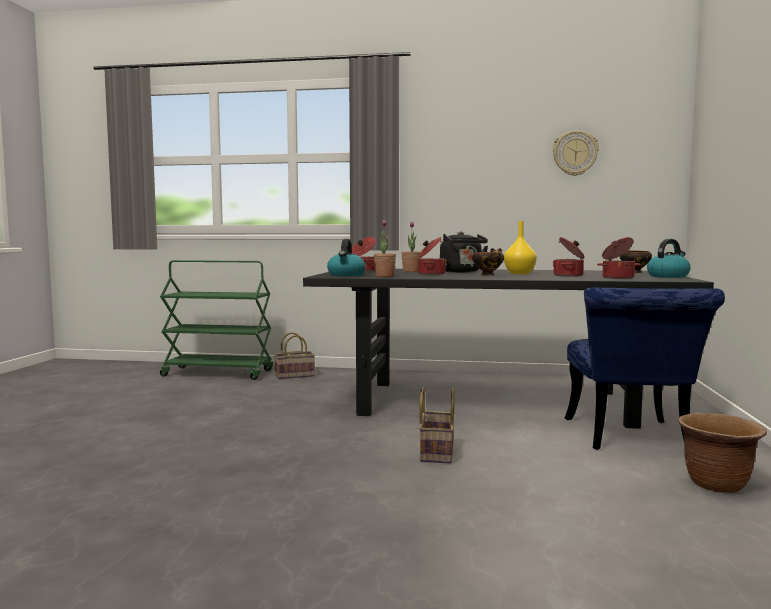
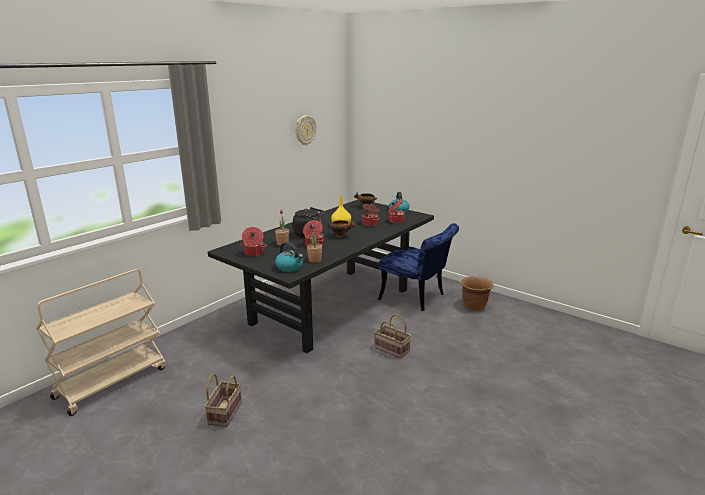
camera: 60 degrees left, 15 degrees up
(219, 373) = (112, 382): green cart -> beige cart
(295, 375) = (177, 348): basket -> basket (224, 412)

